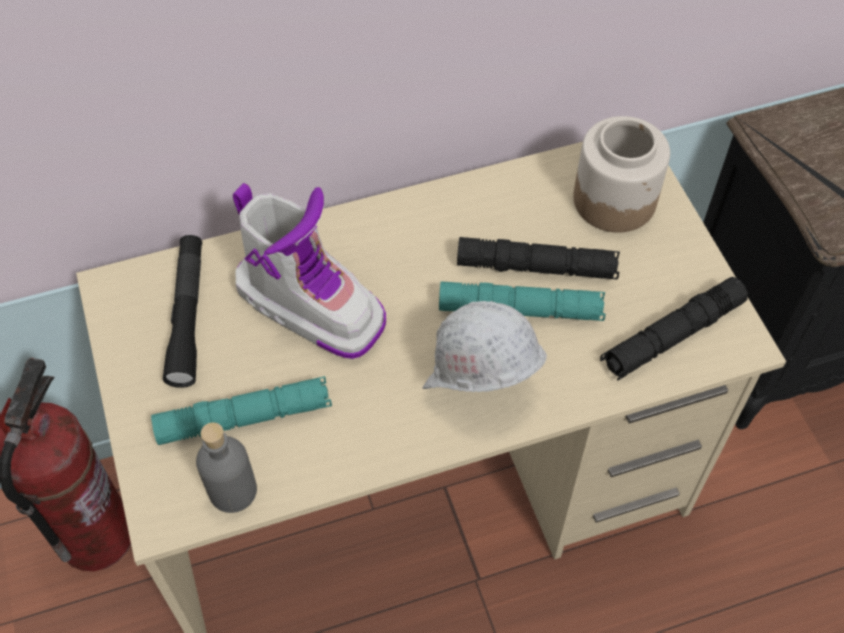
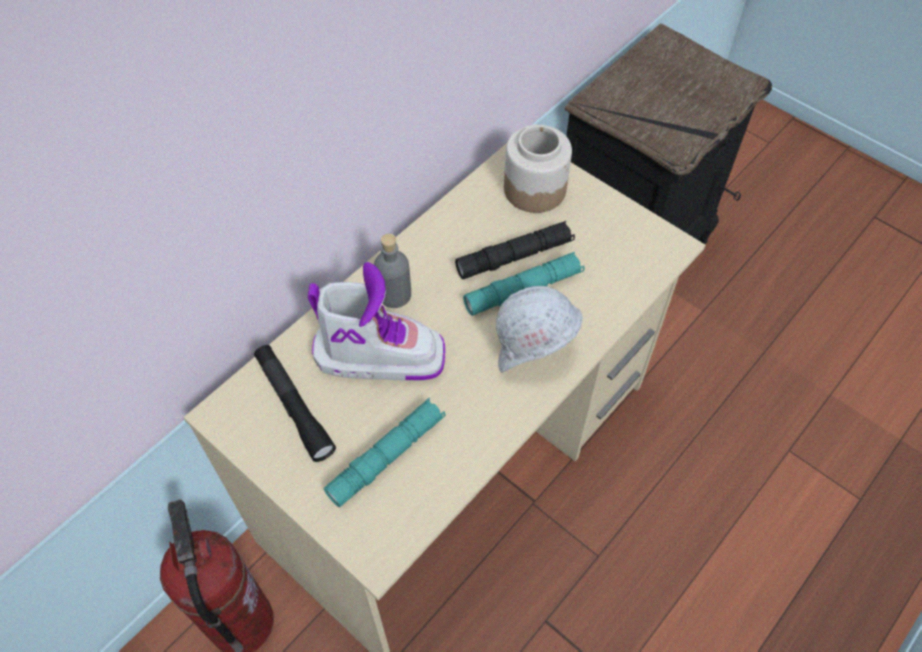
camera: 30 degrees left, 0 degrees up
(232, 491) = (413, 510): grey bottle -> grey bottle (394, 295)
(672, 336) = (629, 261): black flashlight -> none

